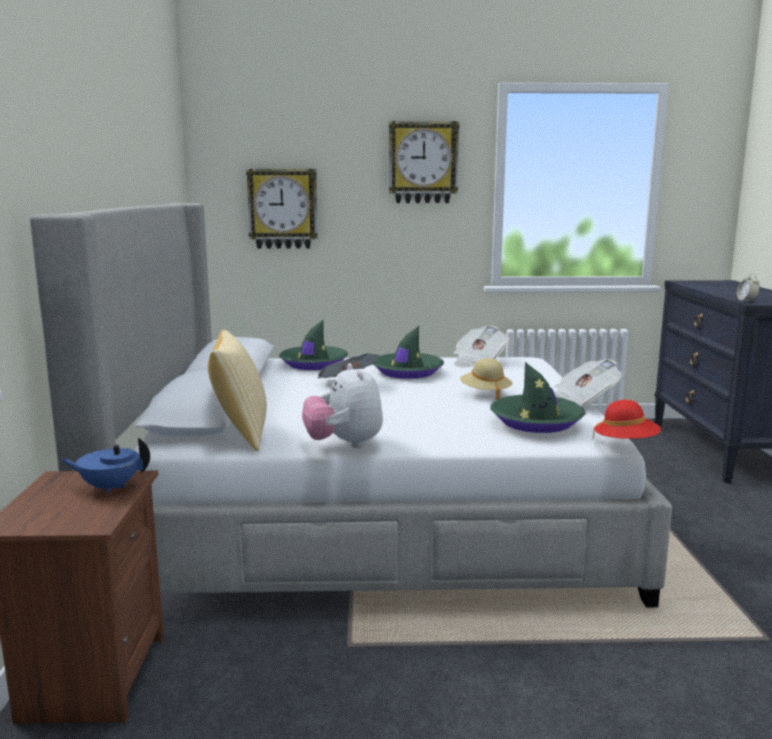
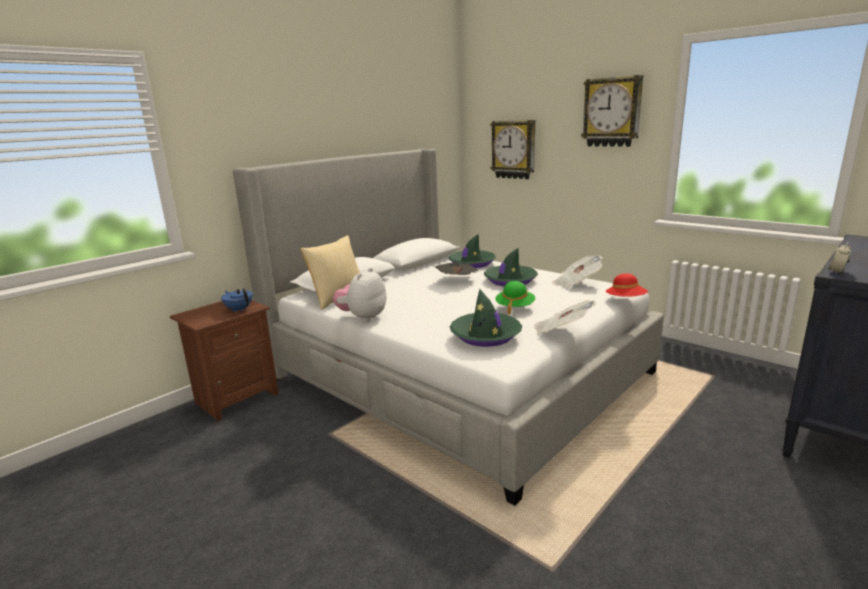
camera: 45 degrees right, 5 degrees up
(485, 393) = (515, 307): beige hat -> green hat
(625, 443) = (505, 369): red hat -> red hat (625, 300)

